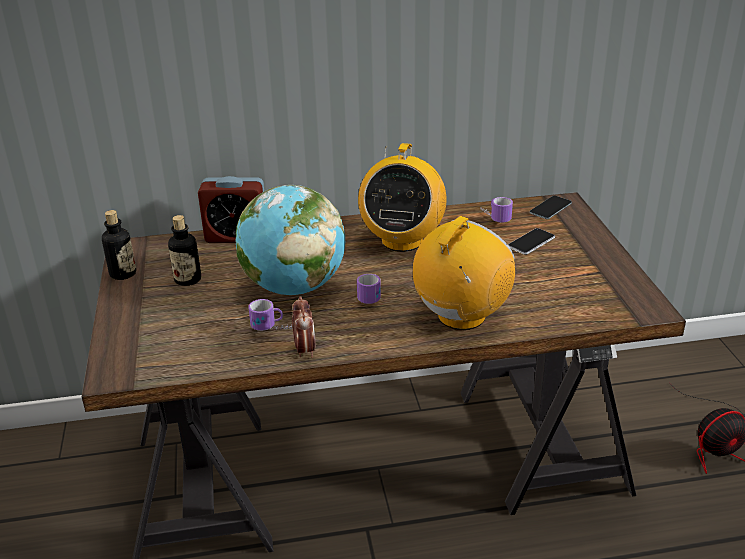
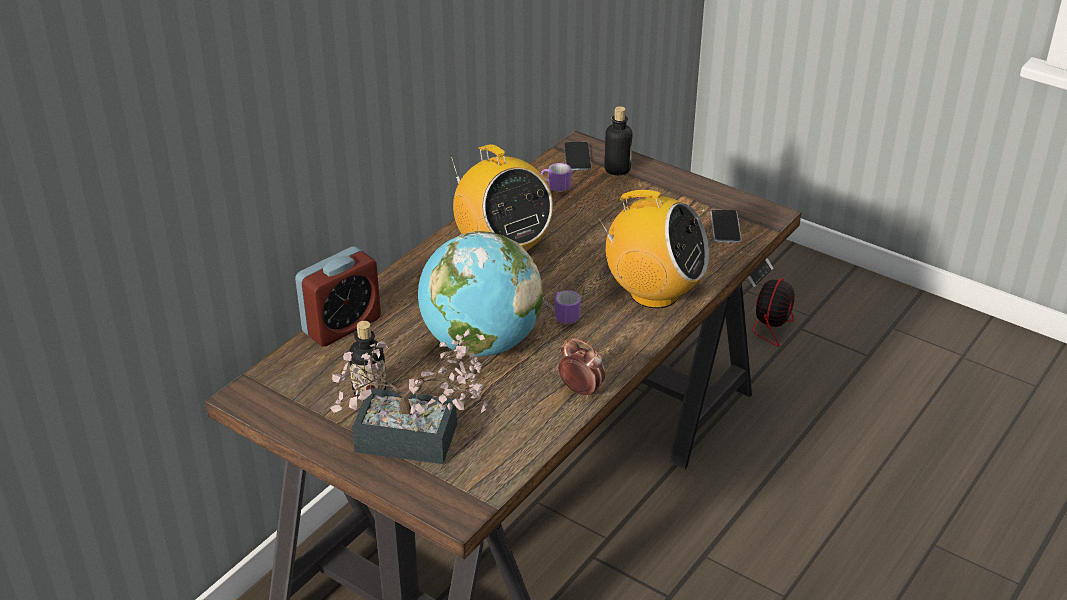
camera: 45 degrees left, 5 degrees up
(123, 273) = (292, 423): bottle -> bottle (617, 169)
(164, 321) = (418, 440): none -> potted plant
(278, 330) = (532, 388): mug -> none
(461, 317) = (653, 293): radio -> radio turned 120 degrees clockwise
(531, 242) = (609, 198): phone -> phone (725, 227)

